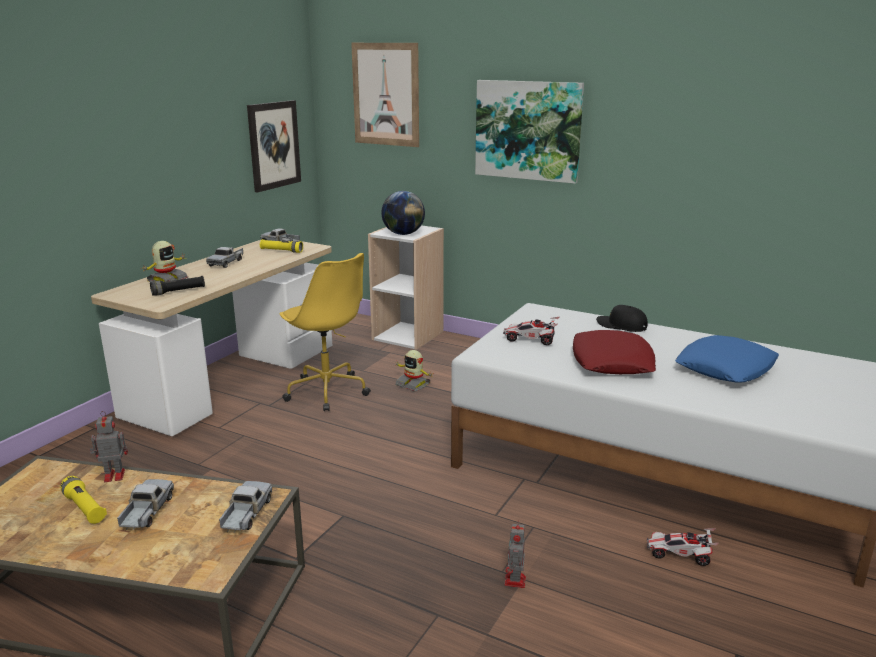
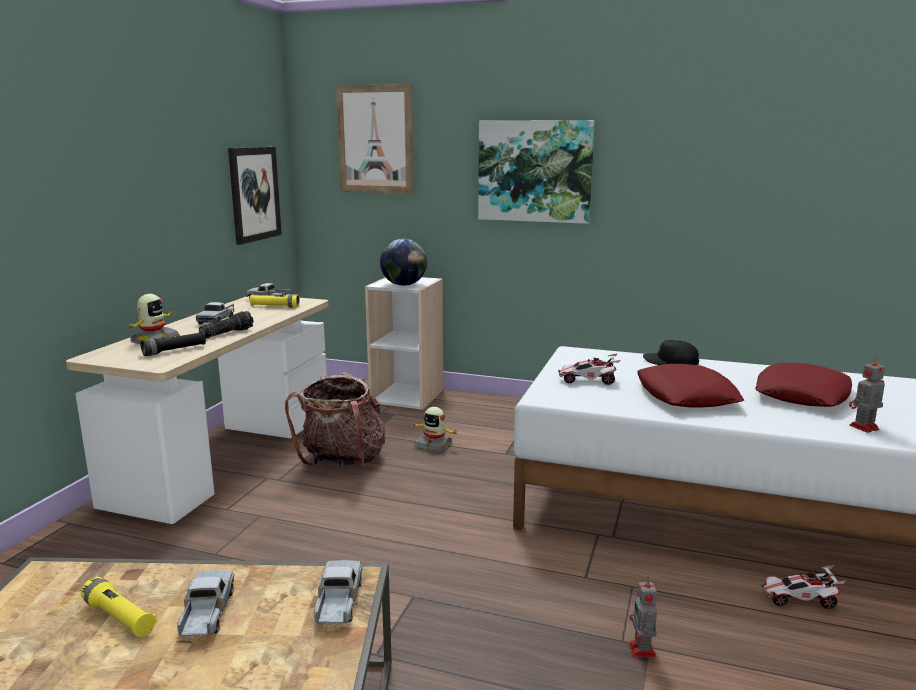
camera: 10 degrees left, 5 degrees down
(113, 476) = (144, 573): toy robot -> toy robot (863, 427)
(228, 276) = (226, 333): none -> flashlight
(328, 392) = (342, 461): yellow office chair -> backpack
(725, 368) = (802, 395): blue pillow -> red pillow

